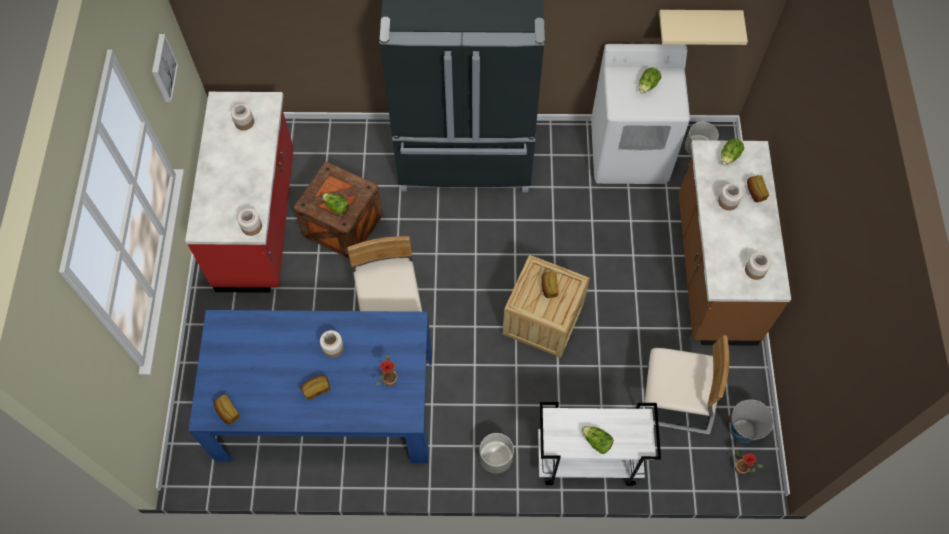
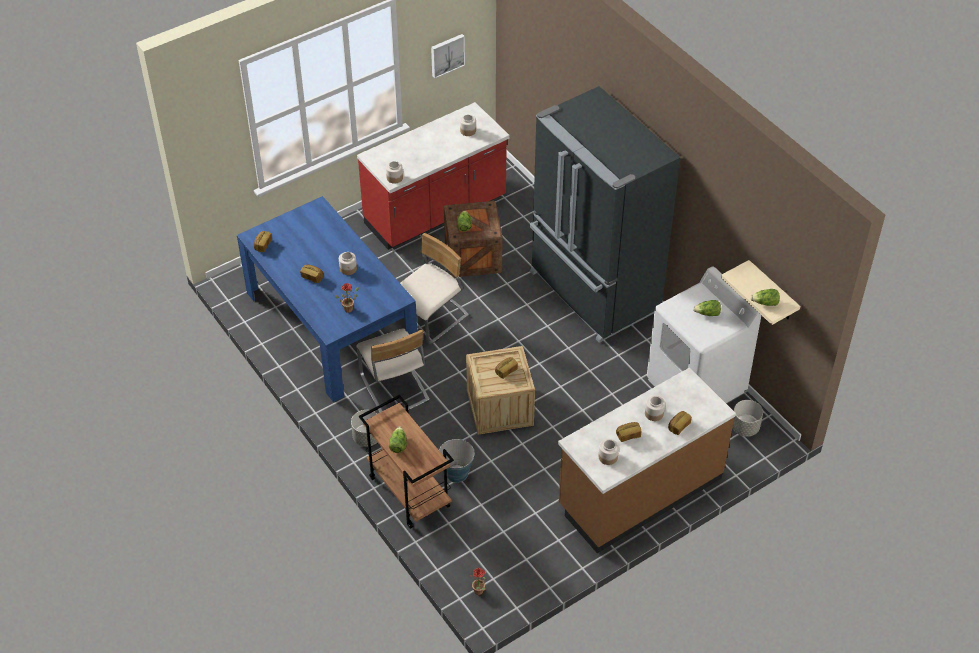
camera: 55 degrees right, 15 degrees down
(587, 460) = (408, 492): white cart -> brown cart
(677, 401) = (502, 523): beige chair -> beige chair (394, 388)
(729, 156) = (696, 396): lettuce -> lettuce (765, 303)
(739, 237) = (628, 435): none -> bread
(742, 431) = (513, 578): bucket -> bucket (456, 473)

